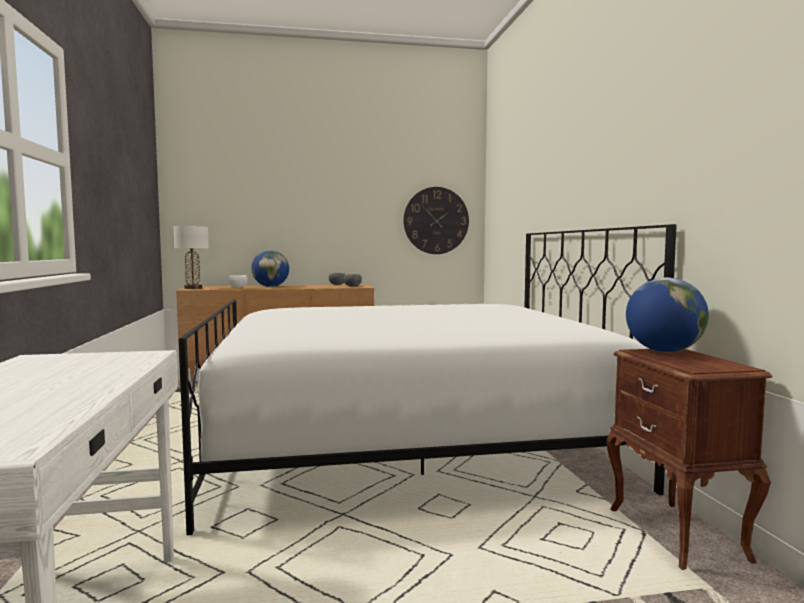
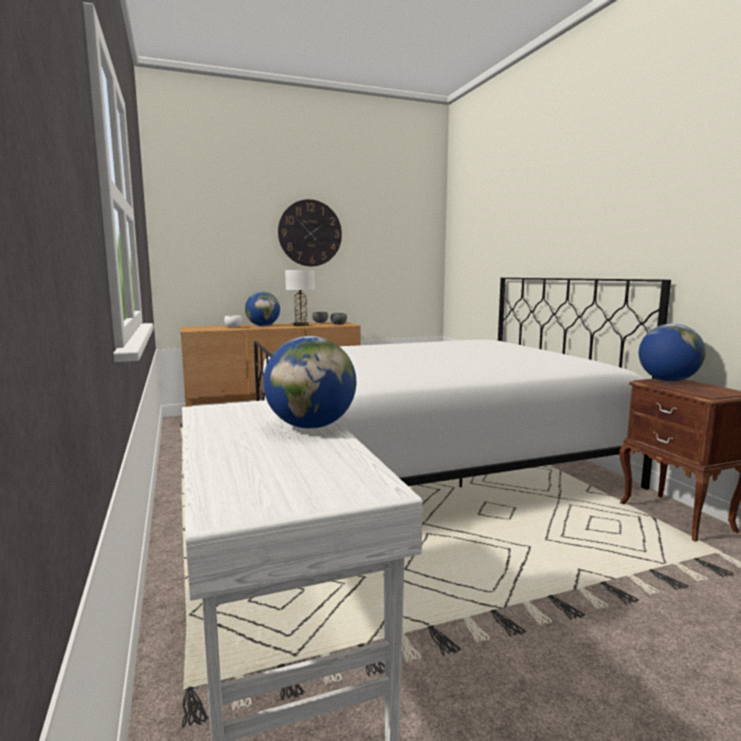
camera: 10 degrees left, 5 degrees up
(101, 378) = (311, 426): none -> globe
(193, 288) = (192, 329): table lamp -> table lamp (301, 325)
(436, 220) = (404, 262): wall clock -> wall clock (310, 233)

